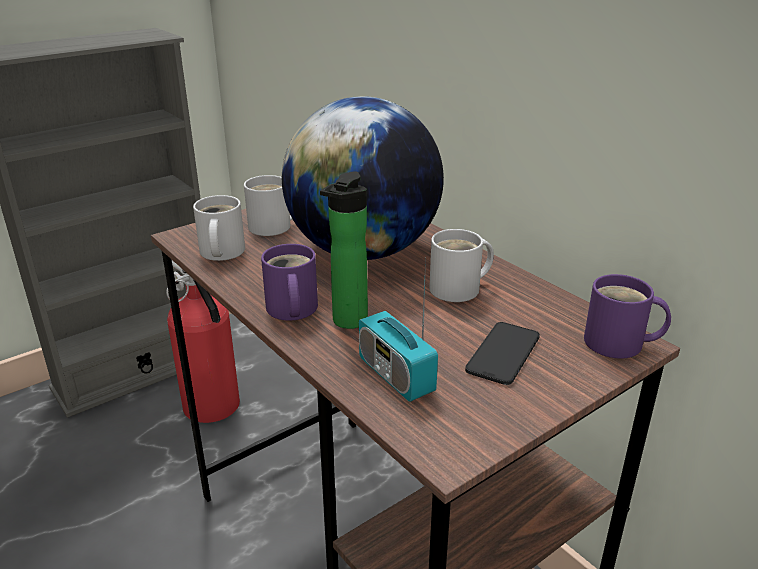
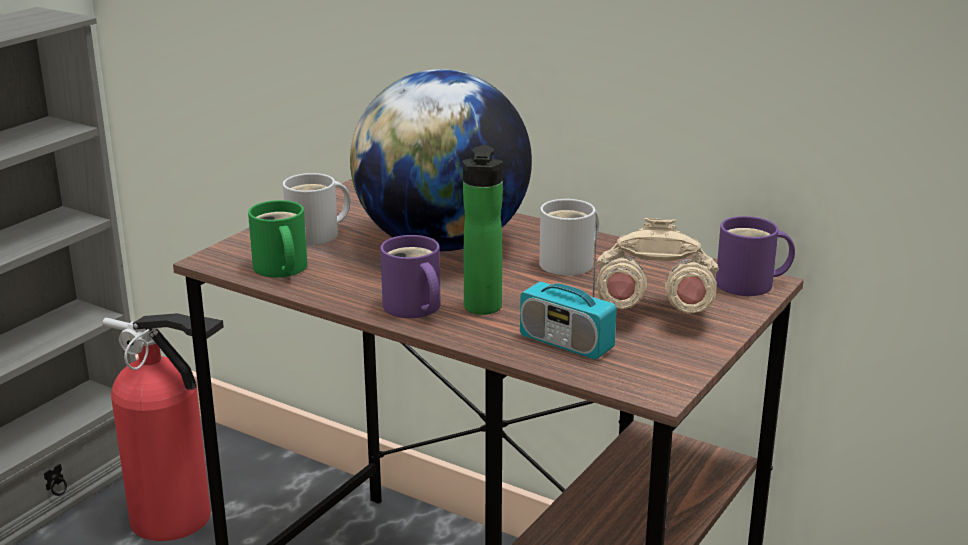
camera: 20 degrees left, 5 degrees down
(220, 252) = (279, 269): white mug -> green mug
(503, 353) = (652, 309): phone -> beige binoculars

